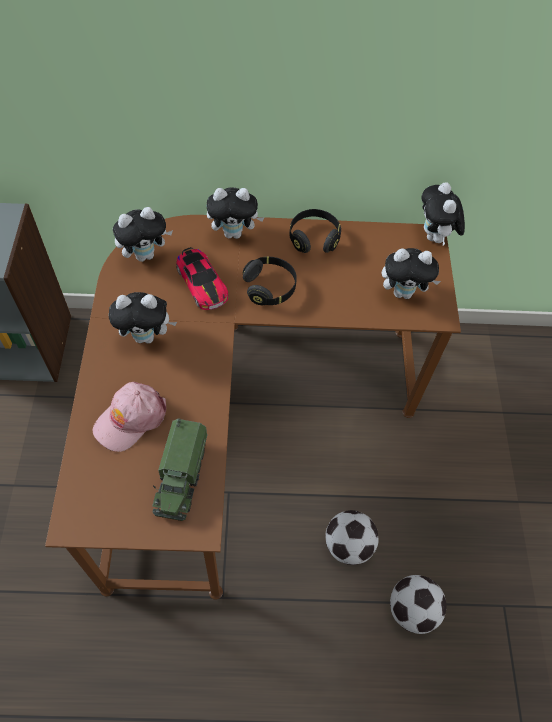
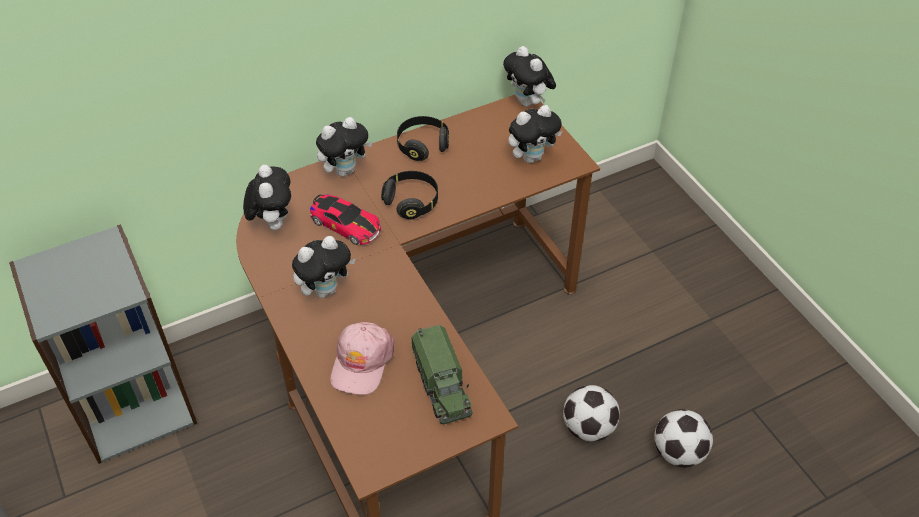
camera: 25 degrees left, 10 degrees down
(145, 254) = (272, 222): plush toy -> plush toy turned 45 degrees counterclockwise

